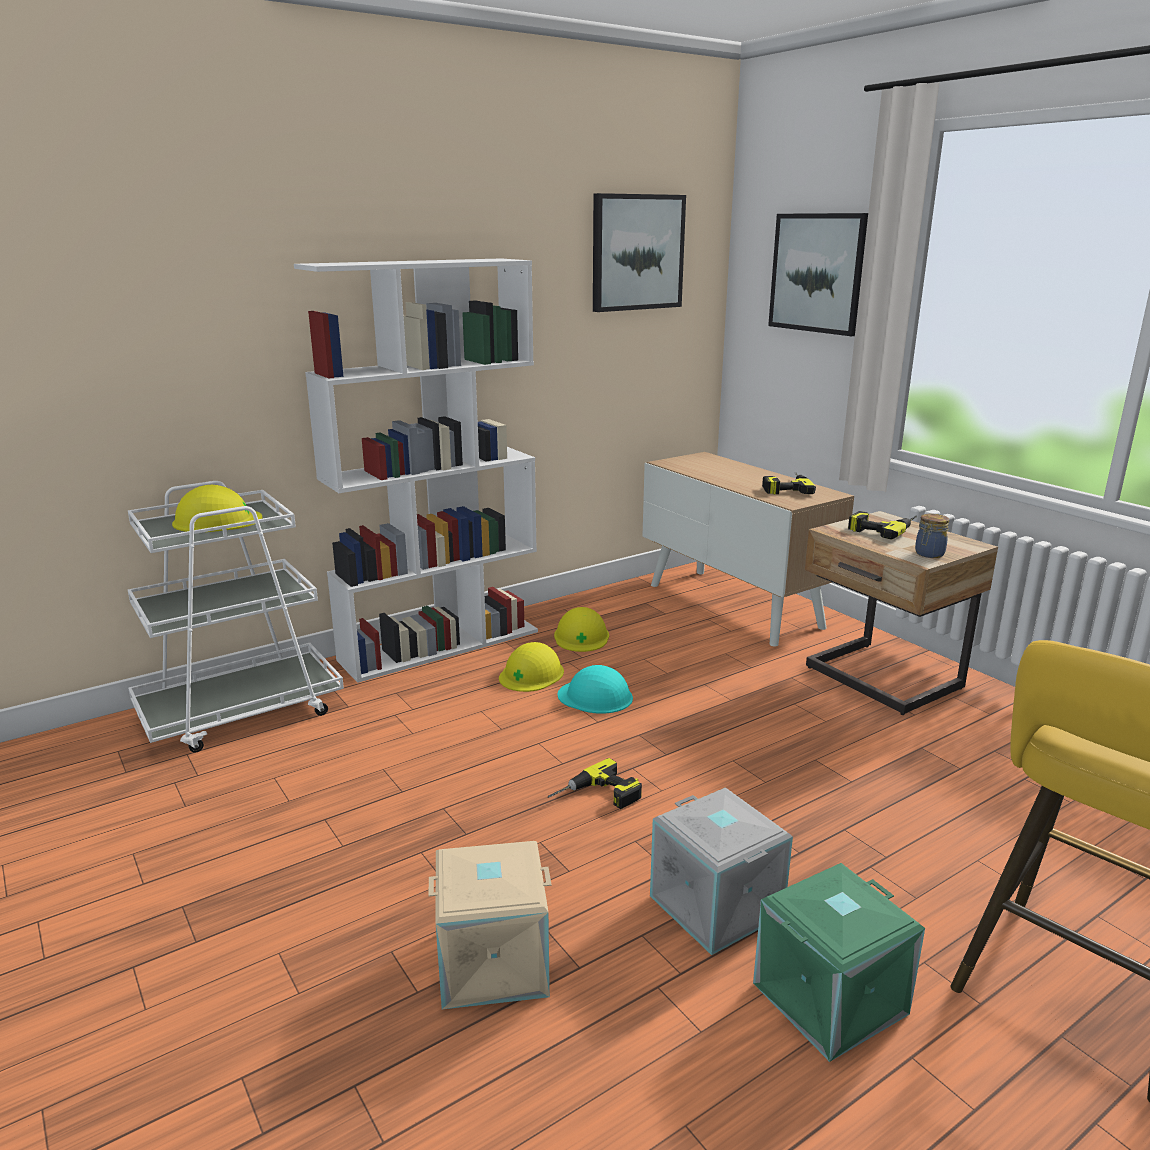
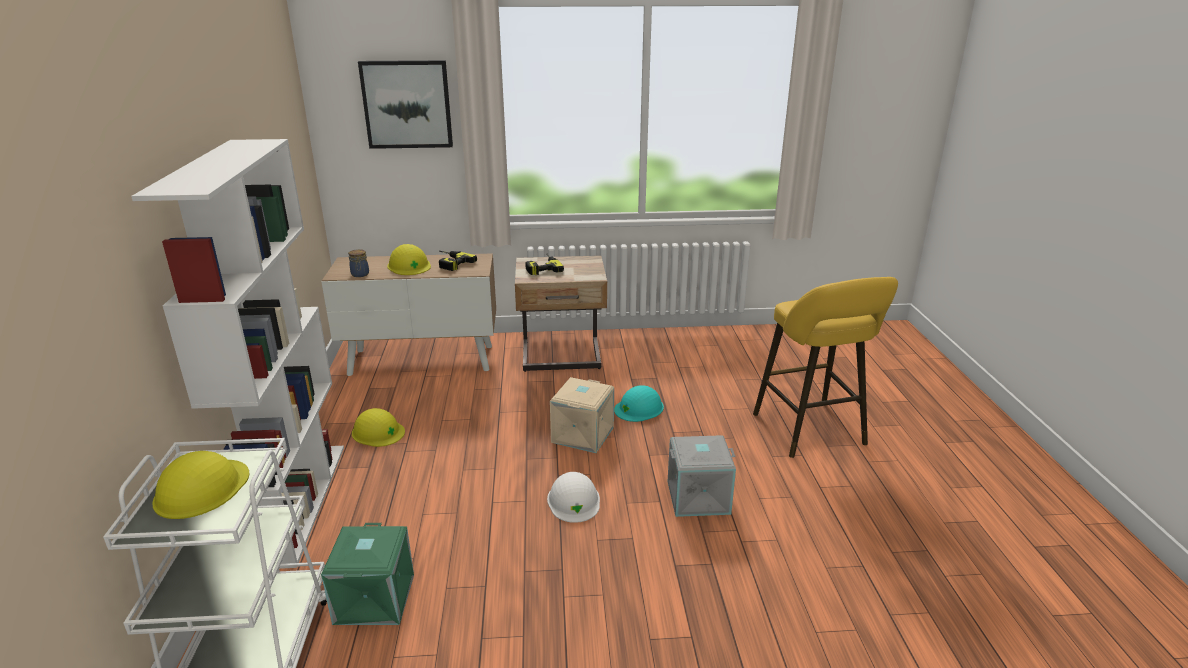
camera: 60 degrees left, 5 degrees up
(493, 960) = (686, 595): beige storage box -> beige storage box (582, 434)
(531, 674) = (401, 473): yellow hard hat -> yellow hard hat (409, 266)
(595, 696) = (464, 457): turquoise hard hat -> turquoise hard hat (639, 408)
(596, 797) = (574, 500): power drill -> white hard hat
(637, 252) = (273, 108): picture -> none
(831, 1000) = (779, 492): green storage box -> green storage box (376, 599)
(928, 554) = (590, 272): jar -> jar (360, 274)

